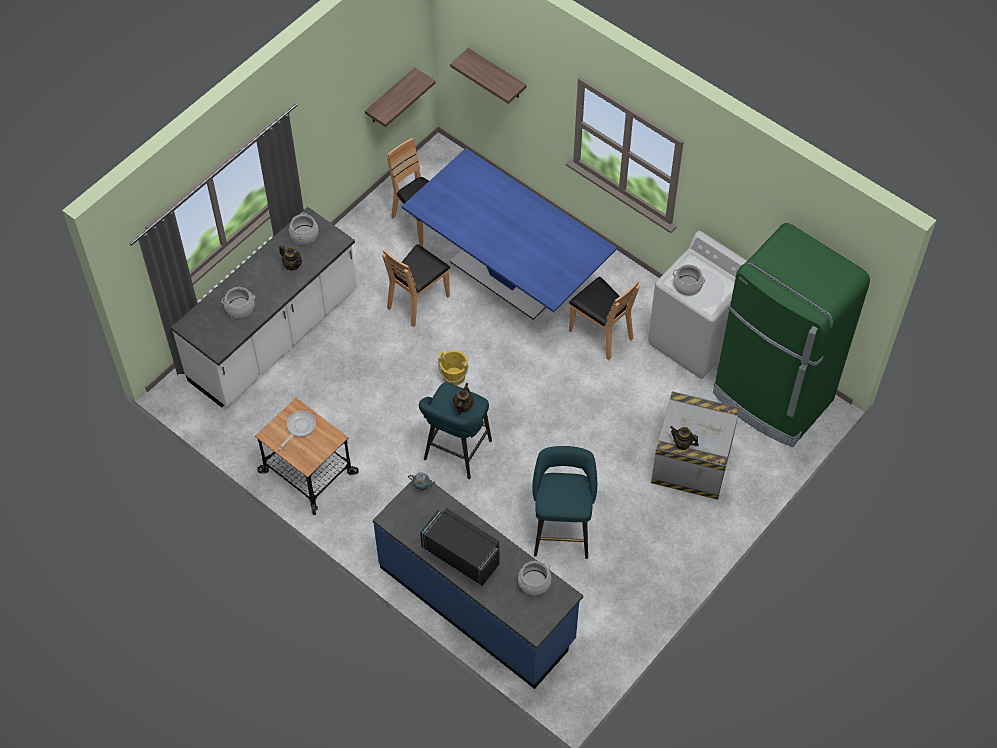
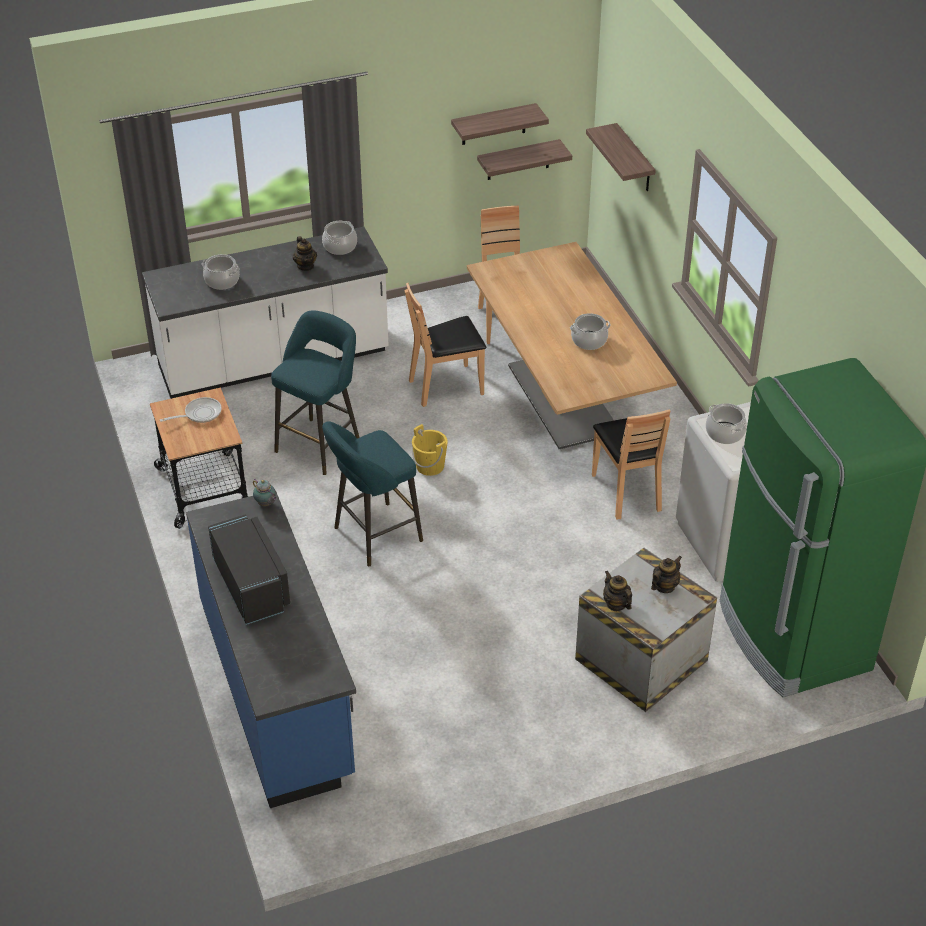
camera: 30 degrees right, 15 degrees down
(373, 84) = (493, 124): none -> shelf
(463, 406) = (381, 457): teapot -> teapot (664, 586)
(508, 274) = (563, 399): blue dining table -> beige dining table
(534, 582) = (309, 649): cooking pot -> cooking pot (589, 340)
(562, 530) = (432, 661): turquoise stool -> turquoise stool (320, 443)

